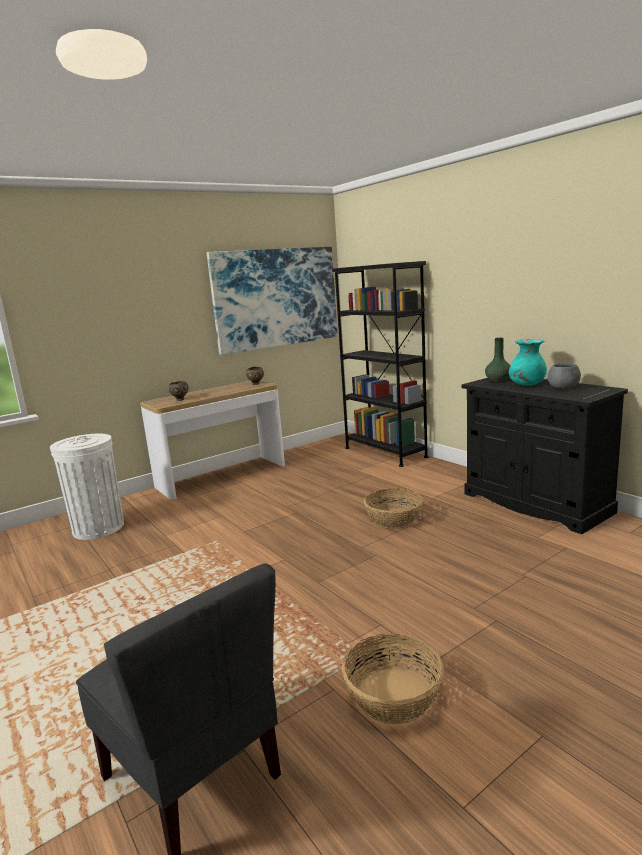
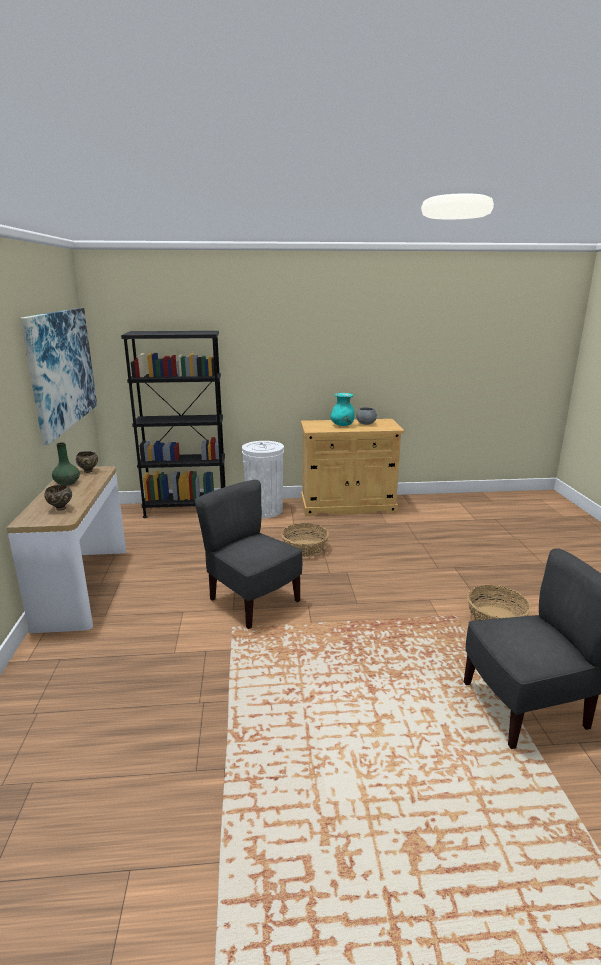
camera: 60 degrees left, 5 degrees up
(98, 528) = (78, 695): white trash can -> white trash can (264, 510)
(265, 534) = (253, 601): none -> grey chair
(498, 380) = (316, 425): green vase -> green vase (67, 483)
(535, 503) = (347, 506): black cabinet -> beige cabinet

